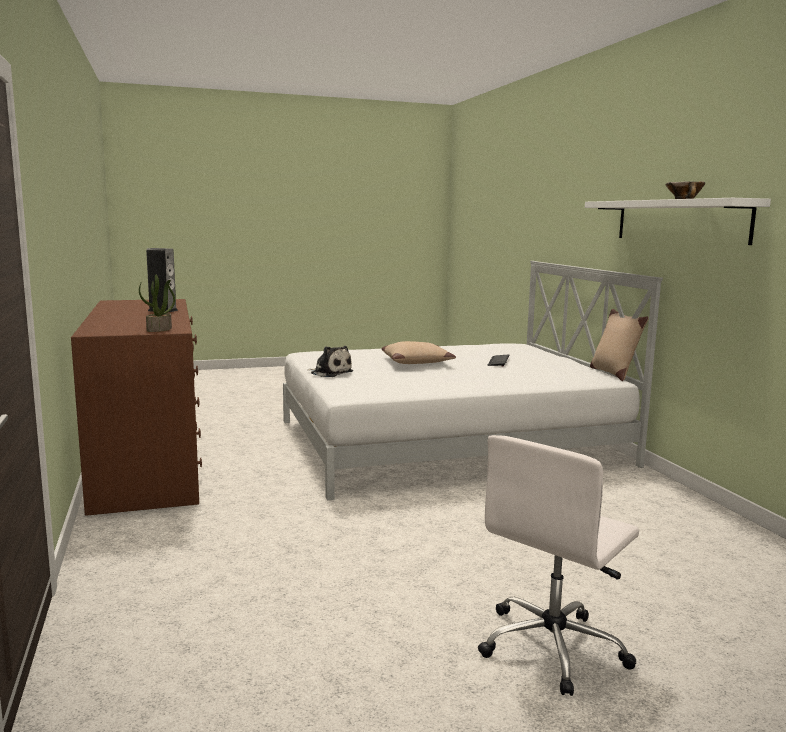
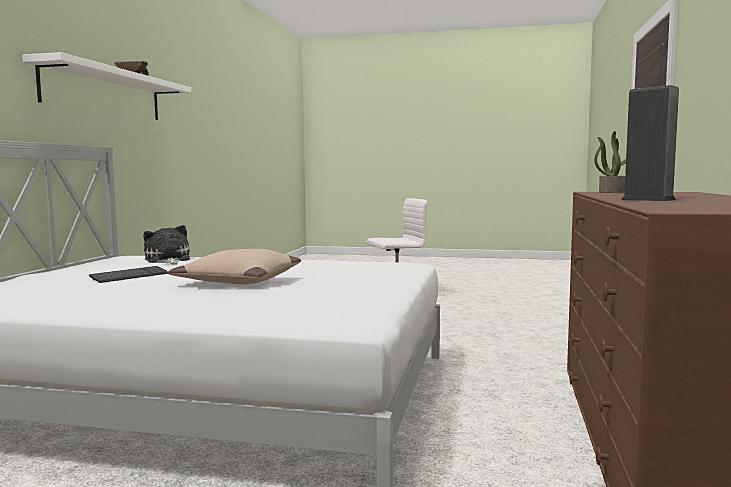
camera: 150 degrees left, 5 degrees down
(330, 373) = (386, 281): plush toy -> plush toy (168, 260)
(613, 373) = (88, 260): beige pillow -> none

